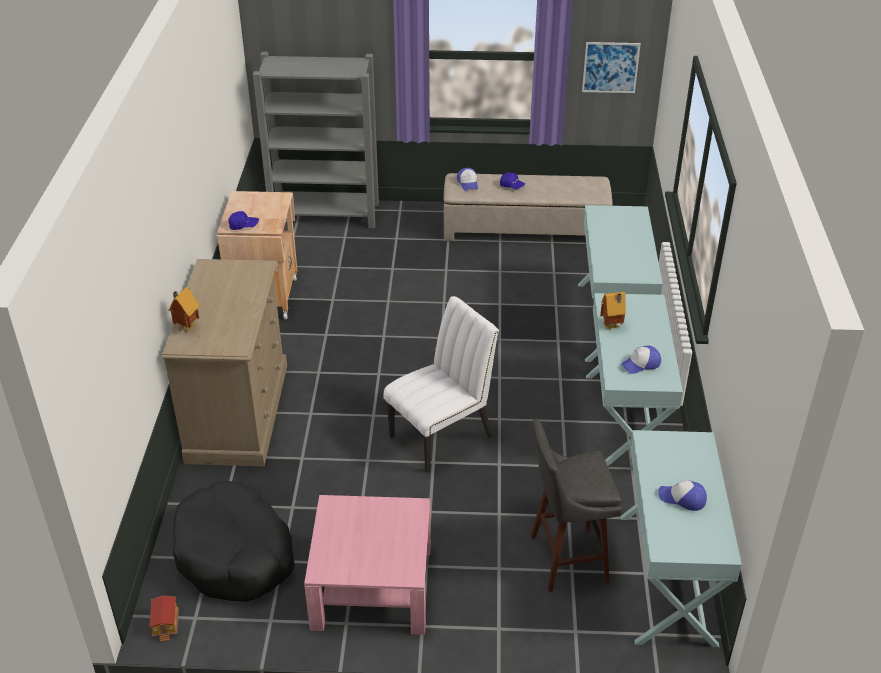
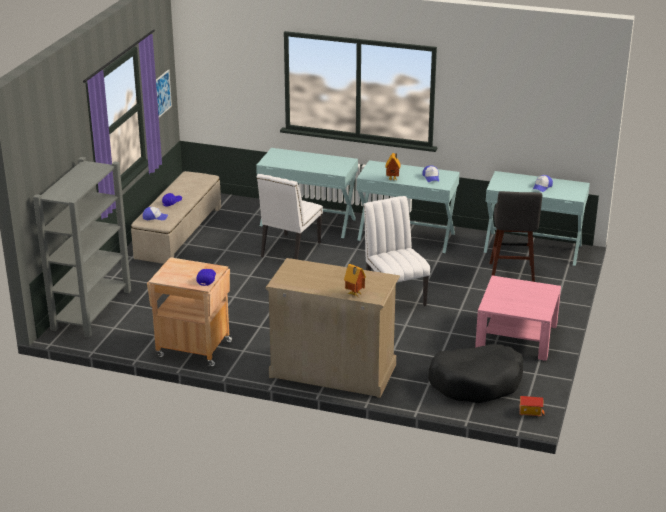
camera: 75 degrees left, 10 degrees down
(527, 321) = (290, 249): none -> white chair

